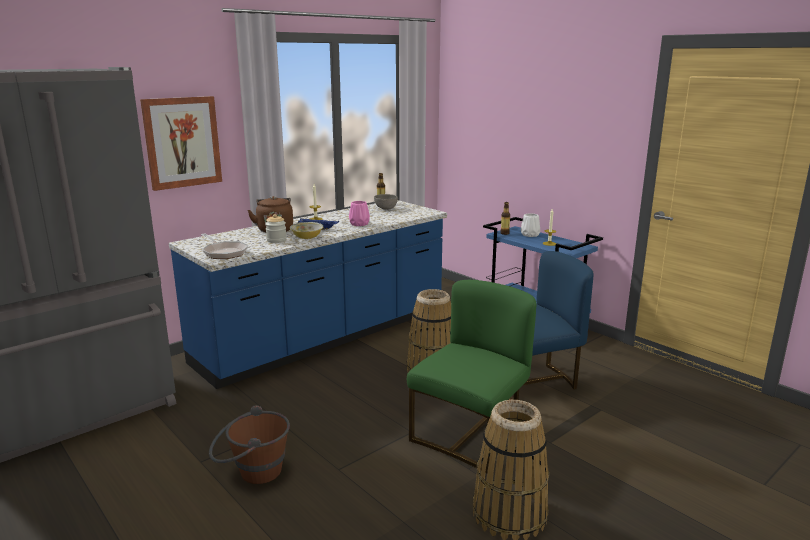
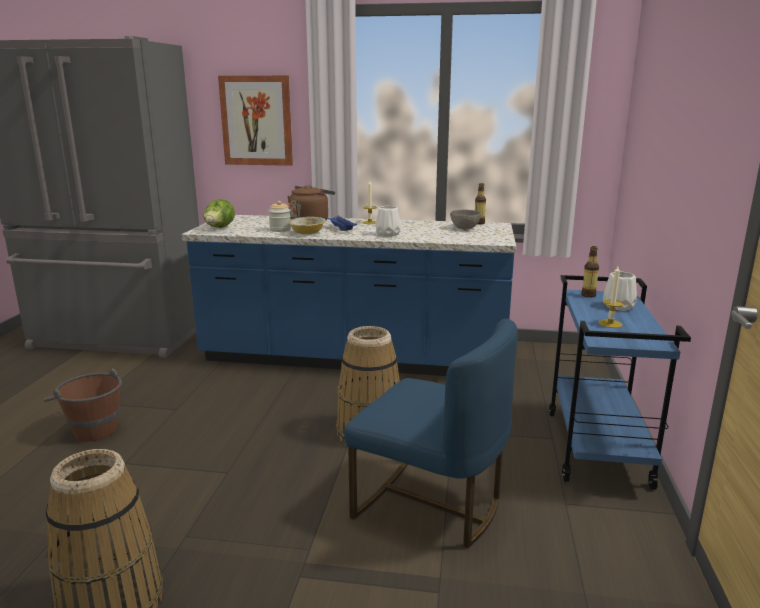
camera: 50 degrees right, 0 degrees up
(223, 252) = (219, 228): frying pan -> lettuce
(359, 224) = (388, 234): pink vase -> white vase
(471, 435) = (257, 510): green chair -> none

